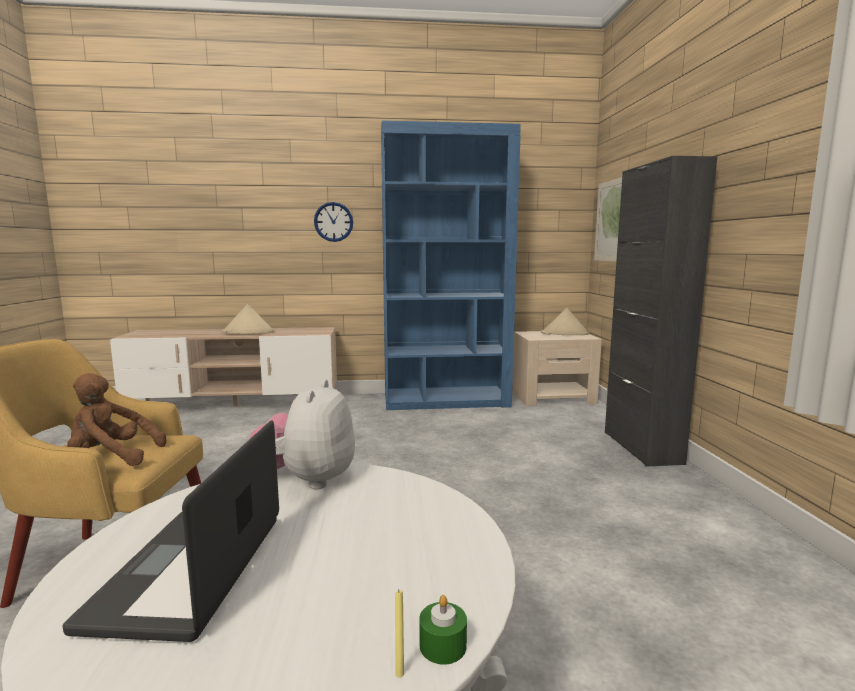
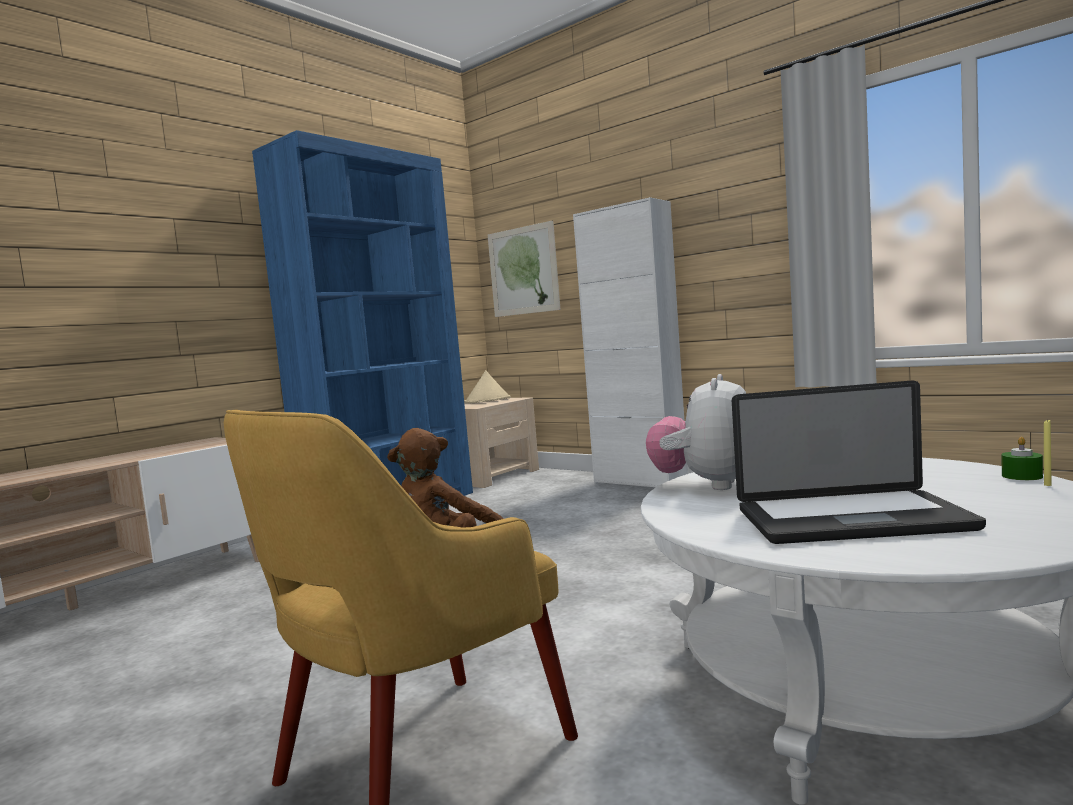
camera: 45 degrees left, 5 degrees down
(190, 570) = (851, 520): laptop -> laptop turned 45 degrees counterclockwise
(248, 332) = (92, 463): beige hat -> none
(308, 480) = (707, 485): plush toy -> plush toy turned 60 degrees clockwise
(333, 222) = (191, 274): wall clock -> none
(642, 447) = (640, 482): black cabinet -> white cabinet

